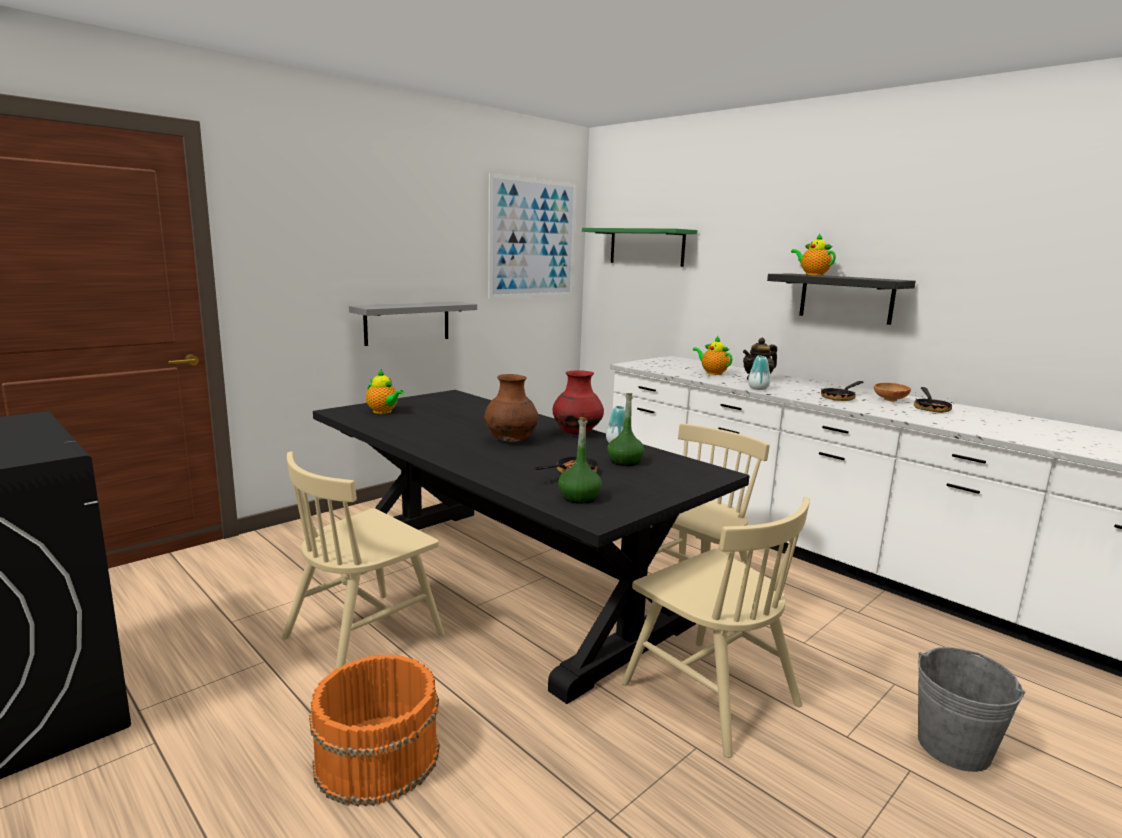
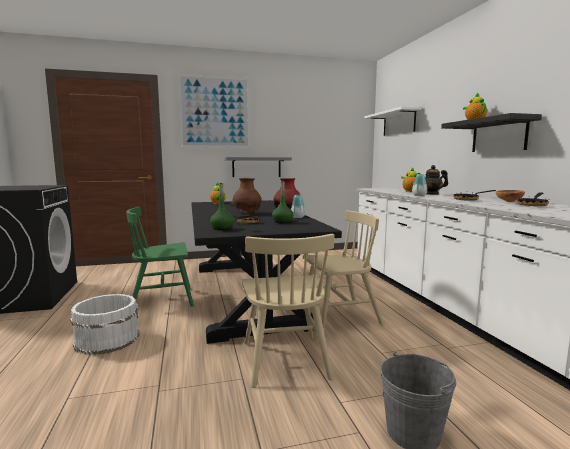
camera: 30 degrees right, 5 degrees down
(364, 635) = (162, 300): beige chair -> green chair
(376, 756) = (107, 339): orange bucket -> white bucket
(533, 239) = (336, 124): picture -> picture (215, 112)
(646, 247) = (399, 123): green shelf -> white shelf

